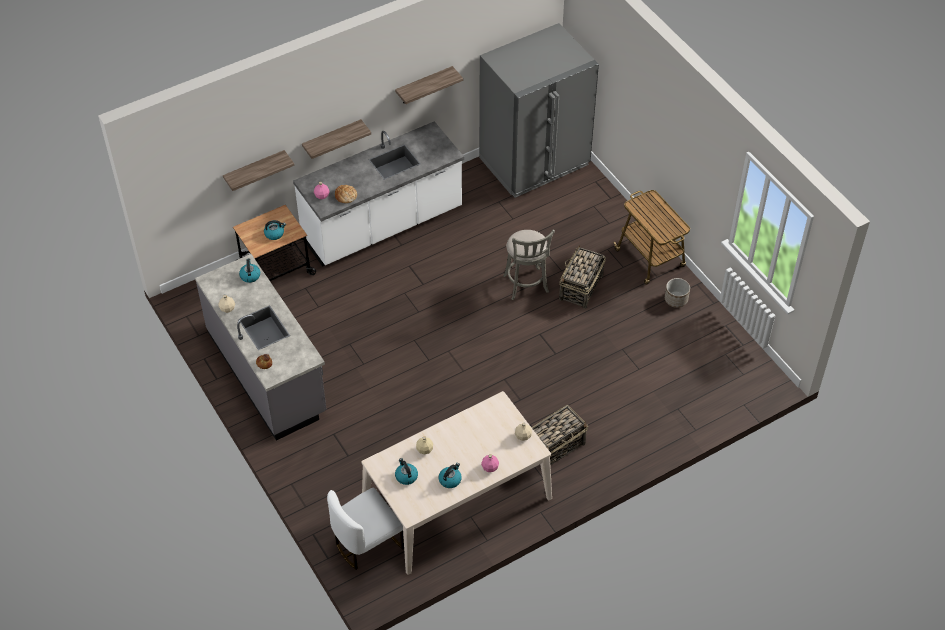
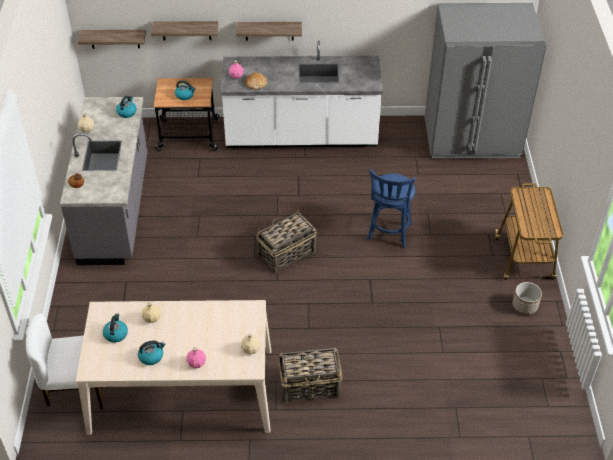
camera: 30 degrees right, 5 degrees down
(424, 85) = (373, 13): shelf -> shelf (114, 38)
(526, 286) = (388, 234): grey stool -> blue stool
(580, 288) = (438, 256): basket -> basket (286, 253)

